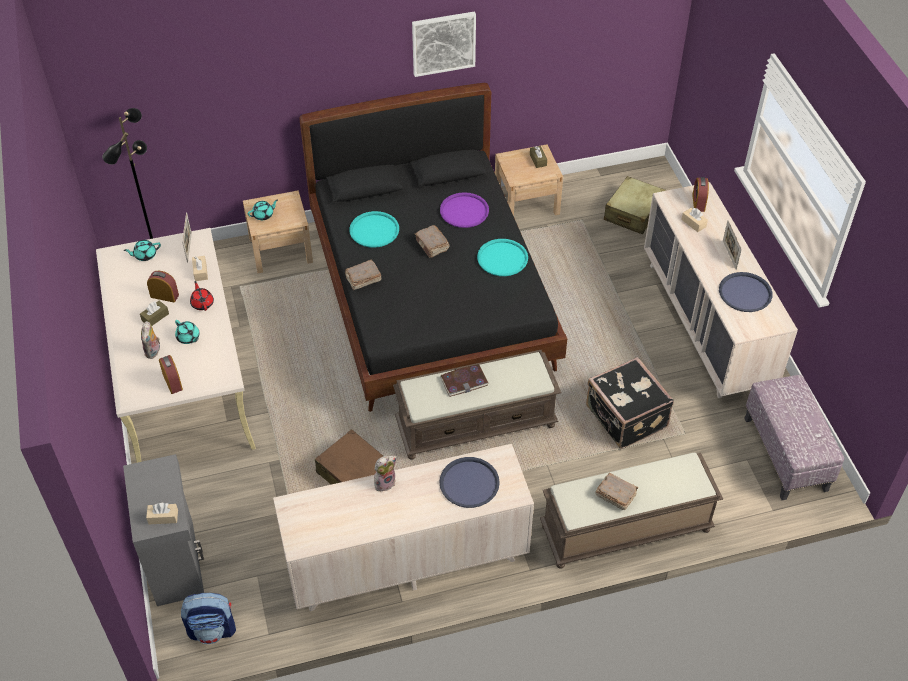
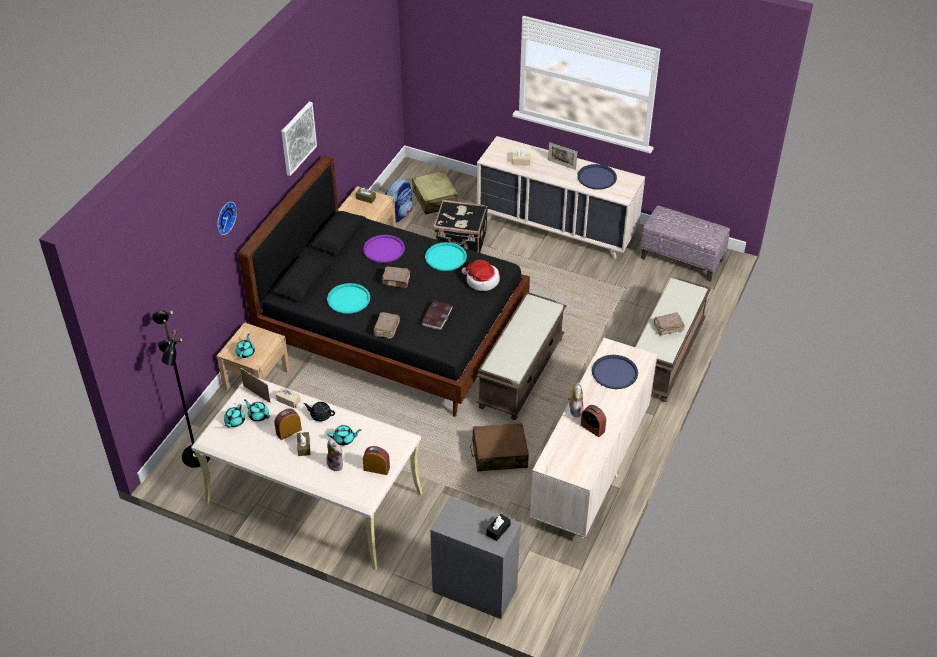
camera: 50 degrees left, 5 degrees down
(163, 517) = (498, 530): beige tissue box -> black tissue box
(165, 264) = (258, 415): none -> turquoise teapot
(202, 303) = (320, 415): red teapot -> black teapot
(213, 629) = (549, 598): backpack -> backpack (399, 214)
(286, 69) = (224, 217): none -> wall clock
(464, 381) = (514, 339): book -> book (436, 316)
(499, 303) = (481, 281): none -> hat
(625, 418) = (588, 305): black suitcase -> black suitcase (461, 242)
(698, 202) = (507, 150): alarm clock -> alarm clock (592, 428)

